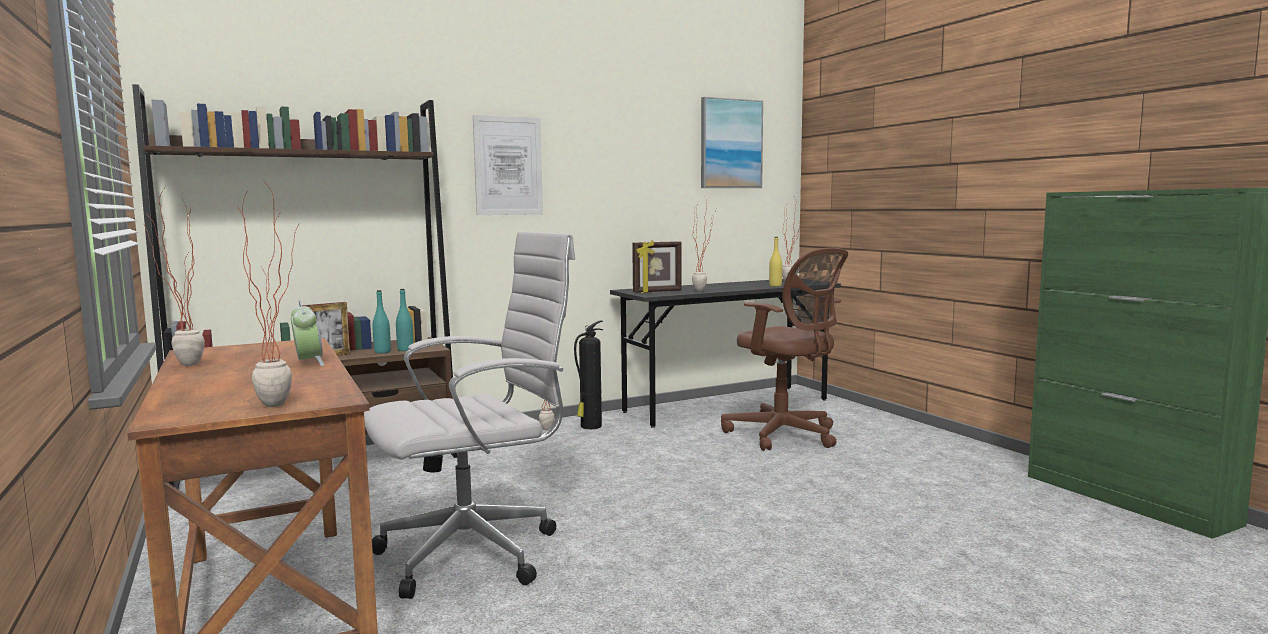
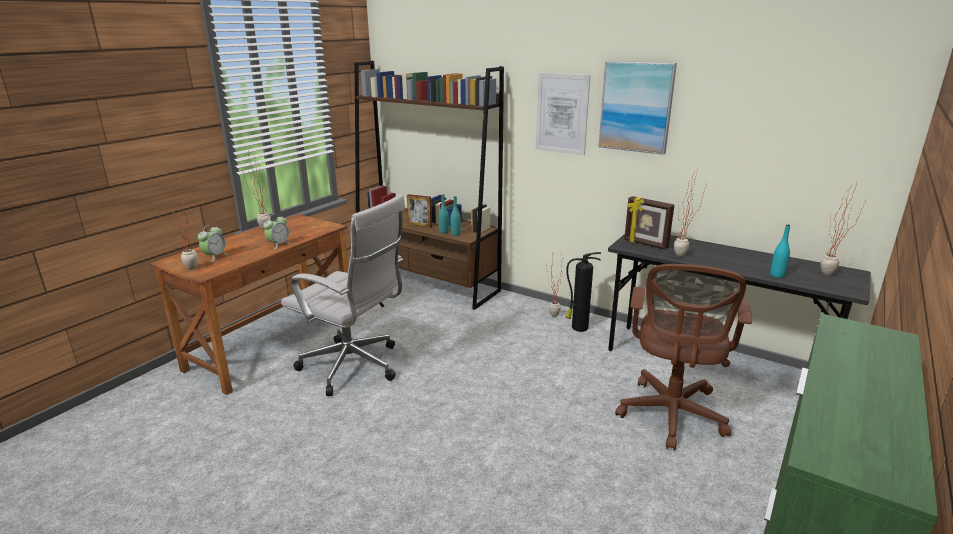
camera: 60 degrees right, 15 degrees up
(250, 392) = (215, 256): none -> alarm clock
(730, 144) = (804, 105): picture -> picture (636, 107)
(775, 285) = (777, 275): yellow bottle -> turquoise bottle

